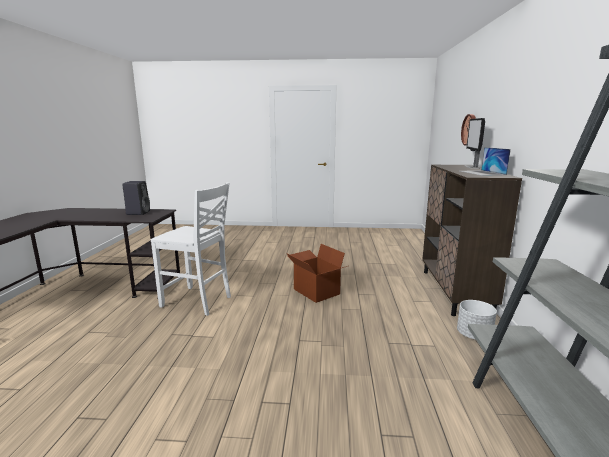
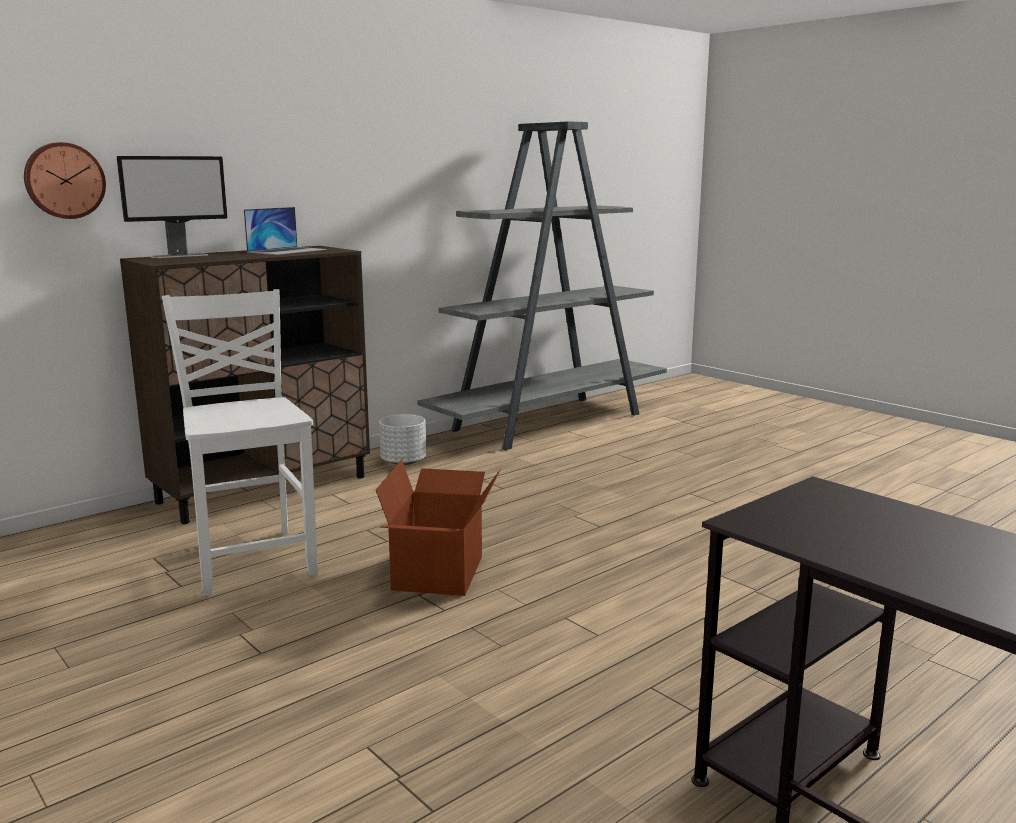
camera: 135 degrees left, 0 degrees up
(138, 212) = (853, 537): black speaker -> none
(198, 301) = (699, 656): white chair -> white chair (253, 559)

